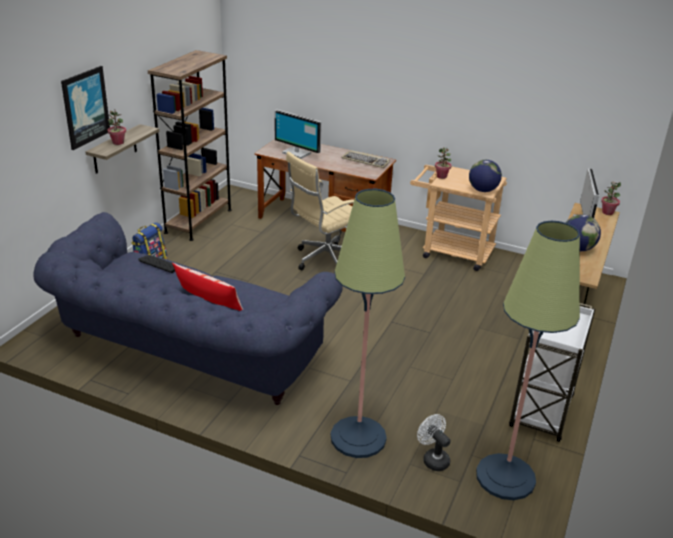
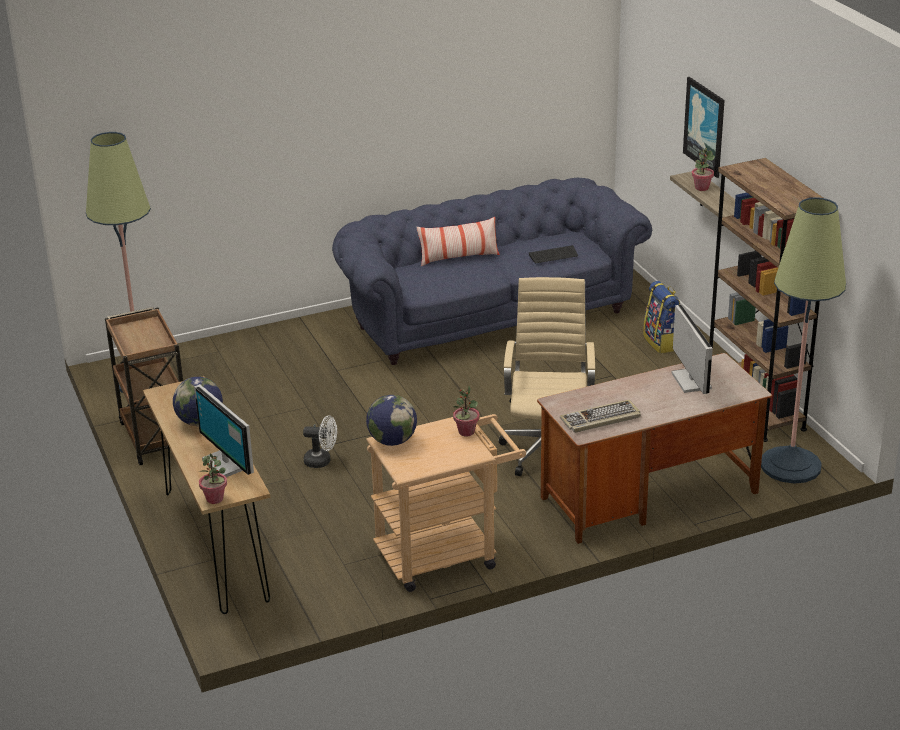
camera: 135 degrees right, 0 degrees up
(297, 153) = (689, 381): monitor -> monitor turned 90 degrees clockwise
(358, 437) = (275, 344): floor lamp -> floor lamp (790, 466)
(433, 459) = (205, 362): white fan -> white fan (322, 461)
(541, 412) = (155, 436): white cart -> brown cart

